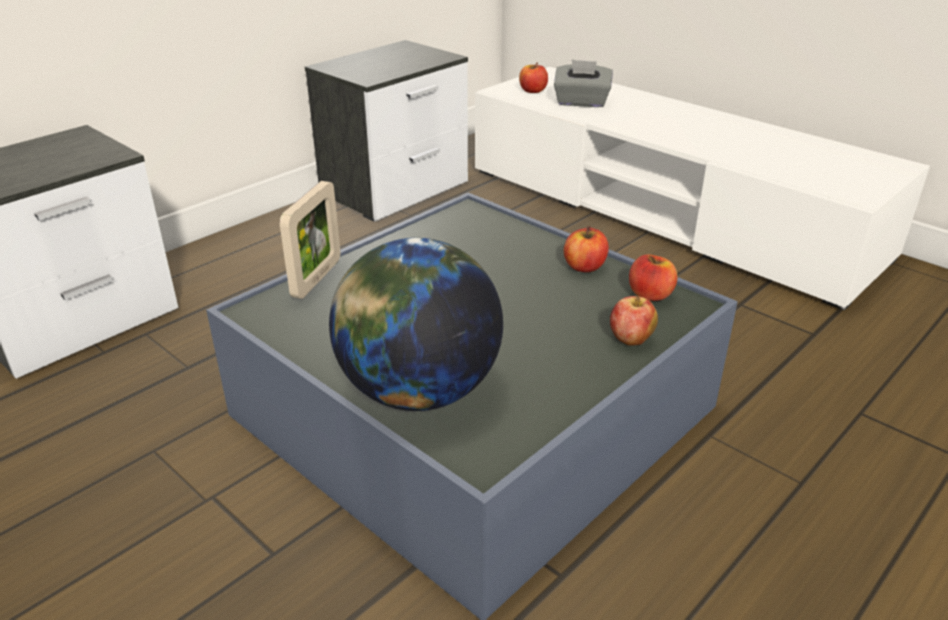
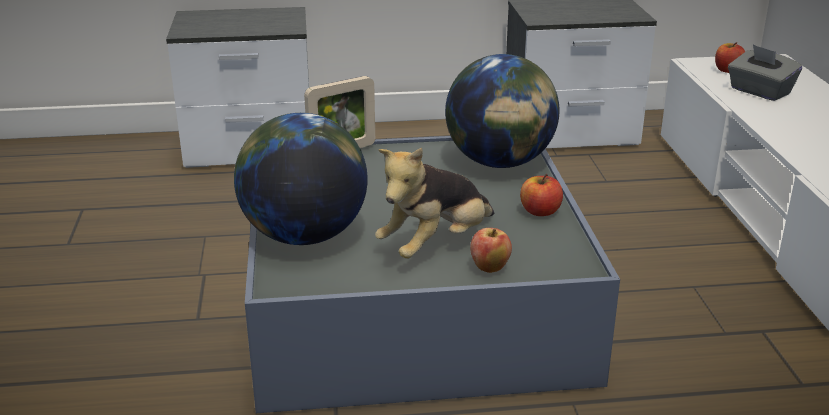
camera: 40 degrees right, 5 degrees down
(481, 233) = (500, 162): none -> globe
(554, 339) = (436, 245): none -> plush toy
(650, 295) = (558, 248): apple -> none

